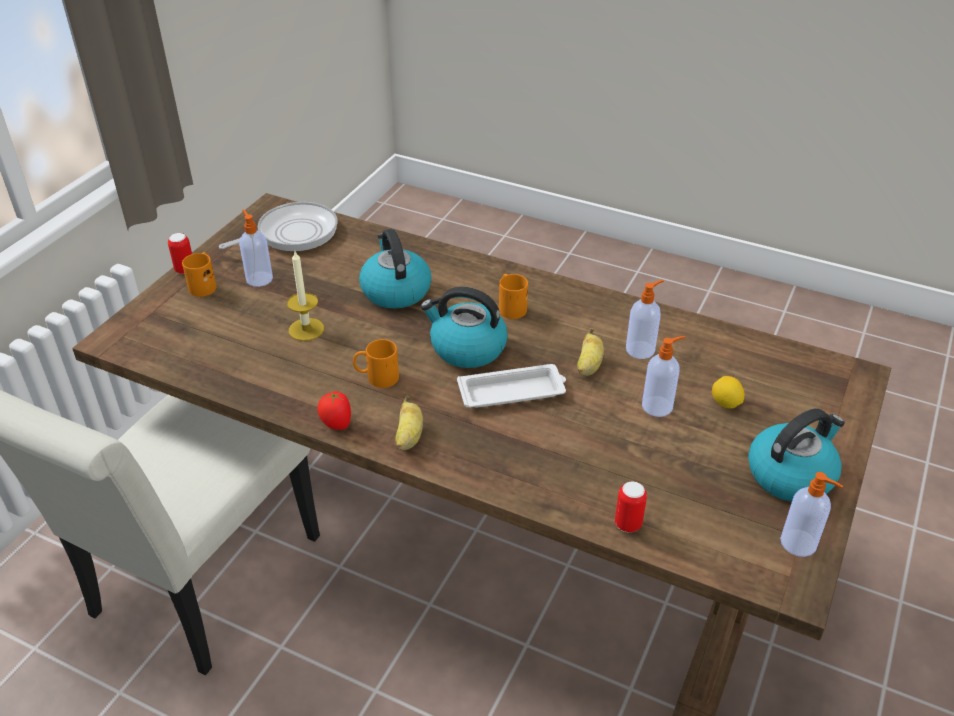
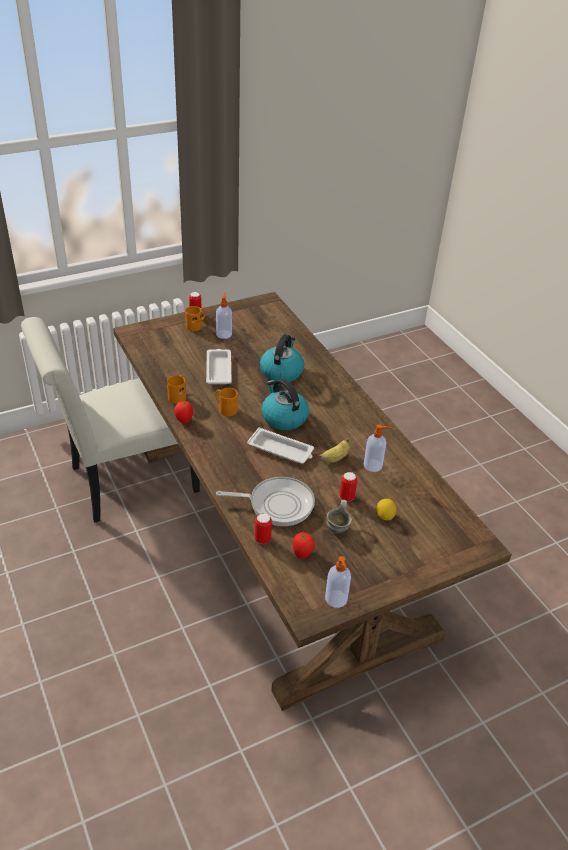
camera: 35 degrees right, 0 degrees up
(293, 233) = (264, 319): frying pan -> frying pan (277, 504)
(306, 329) = (218, 369): candle -> white tray
(409, 437) = (209, 443): banana -> none
(510, 306) = (330, 408): orange mug -> orange mug (178, 395)
(658, 406) = (347, 497): soap dispenser -> can
(695, 450) = (339, 528): none -> grey mug
(695, 511) = (302, 553): none -> tomato
(791, 474) = (375, 568): kettle -> none

